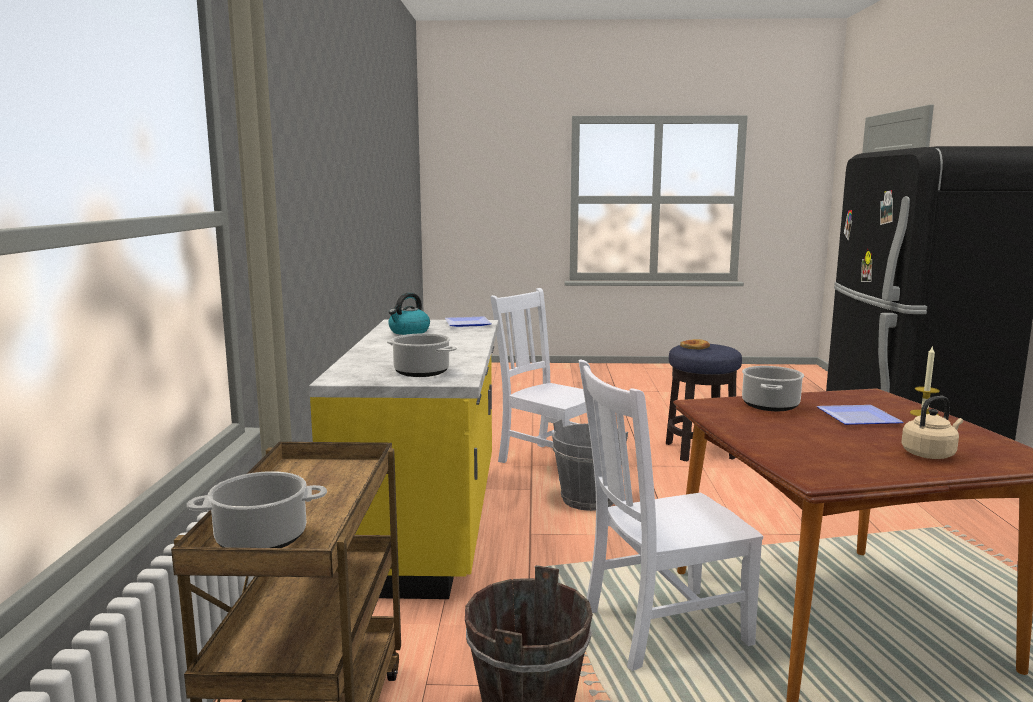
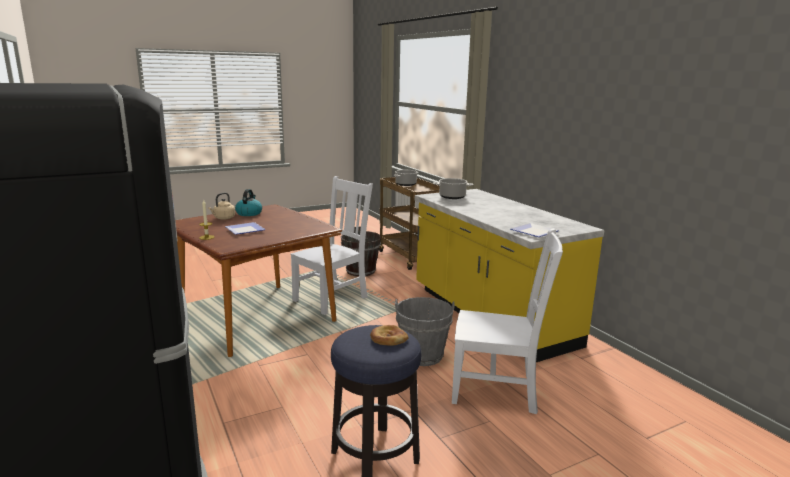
camera: 150 degrees right, 5 degrees up
(409, 332) = (541, 219): kettle -> kettle (249, 213)
(770, 406) = (289, 231): cooking pot -> none

